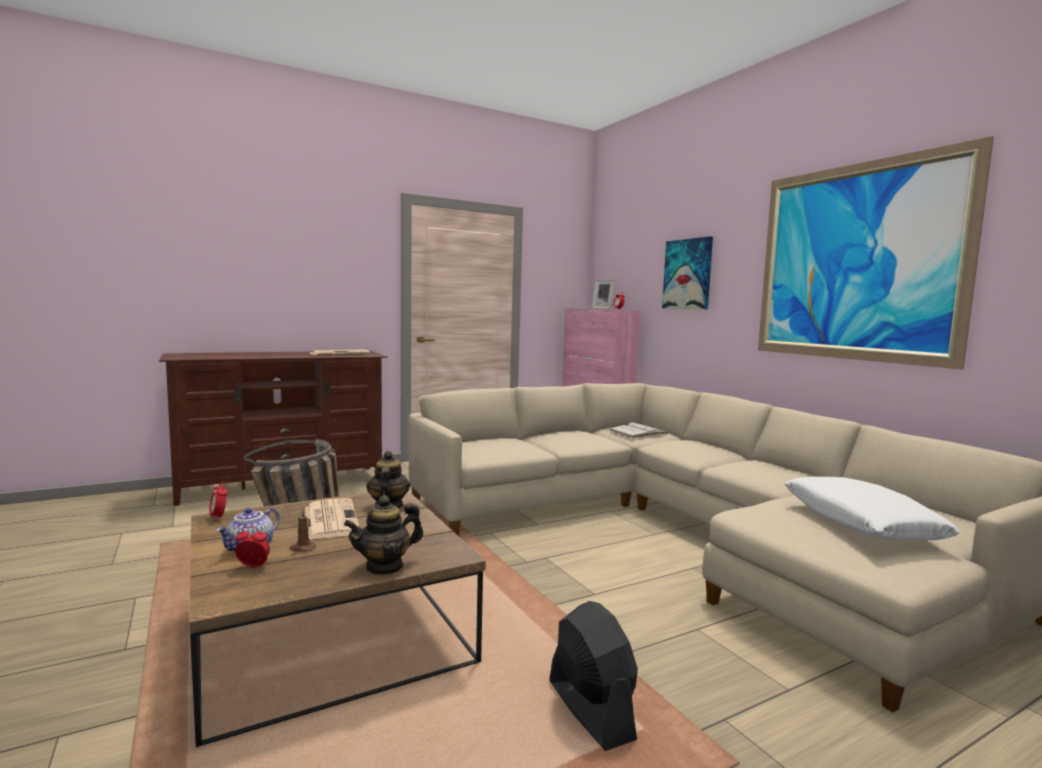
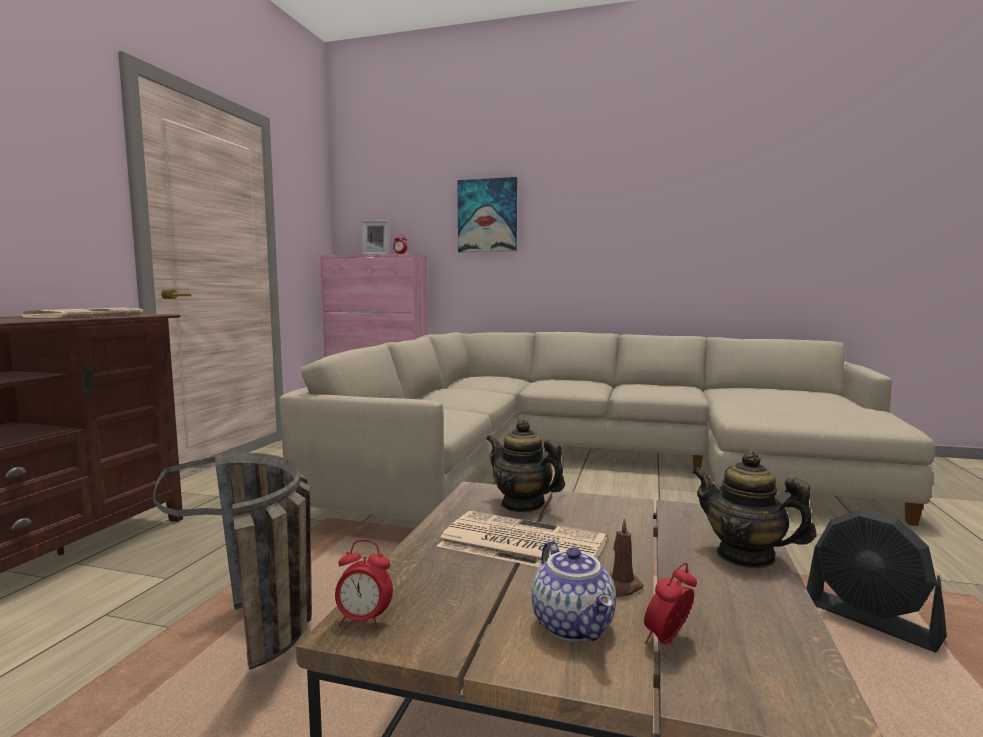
camera: 45 degrees left, 0 degrees up
(385, 567) = (745, 556): teapot -> teapot turned 120 degrees clockwise
(590, 710) = (871, 621): black fan -> black fan turned 150 degrees counterclockwise
(638, 432) = (493, 380): white book -> none
(855, 262) = (670, 205): picture -> none
(860, 522) = (804, 403): white pillow -> none

